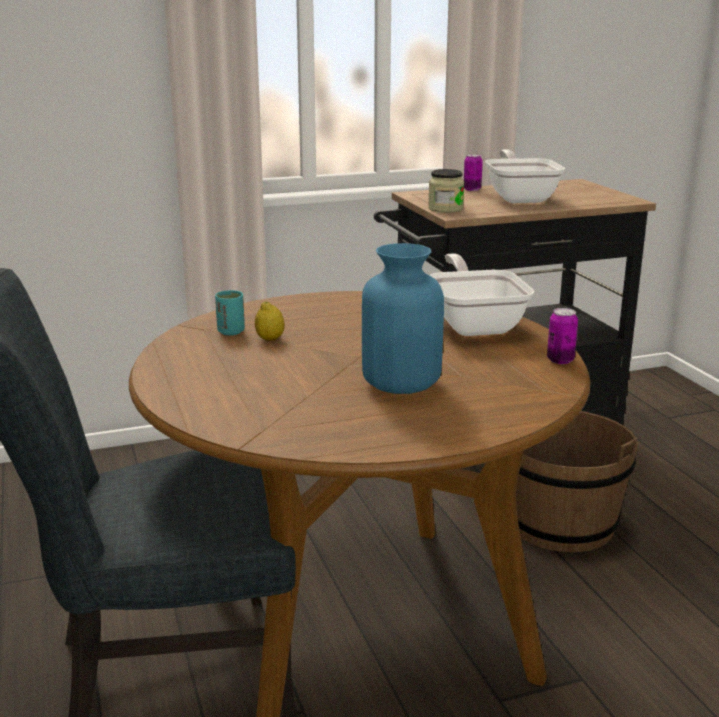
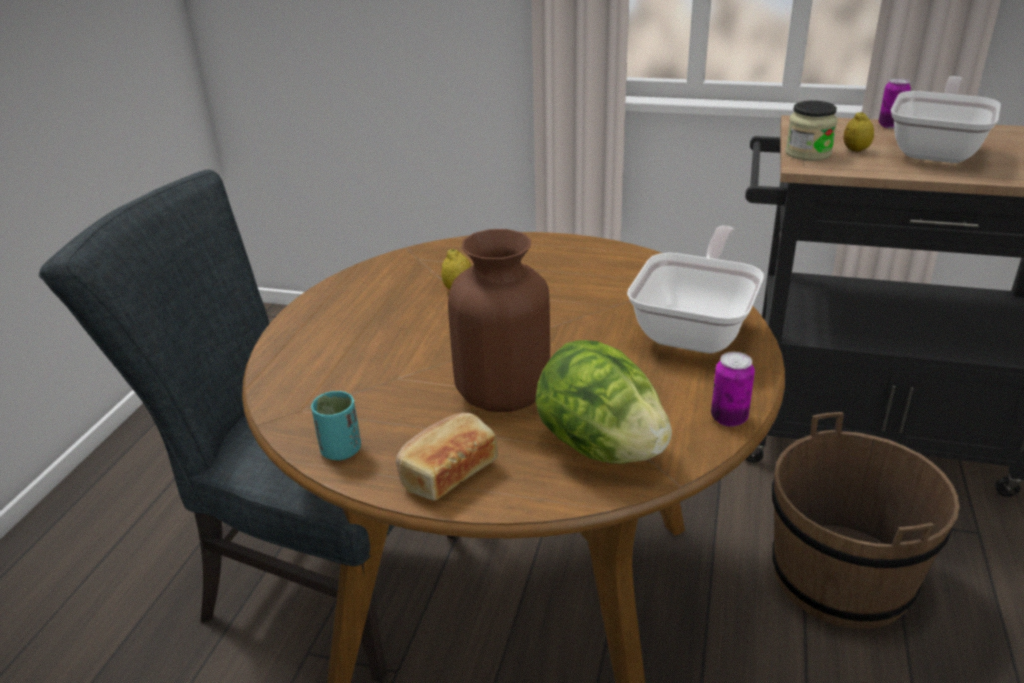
camera: 35 degrees right, 10 degrees up
(231, 332) = (437, 269): turquoise cup -> turquoise cup (341, 450)
(401, 384) = (503, 393): blue vase -> brown vase
(430, 430) = (447, 472): none -> bread
(472, 204) = (855, 150): none -> lemon
(507, 392) = (600, 447): none -> lettuce

